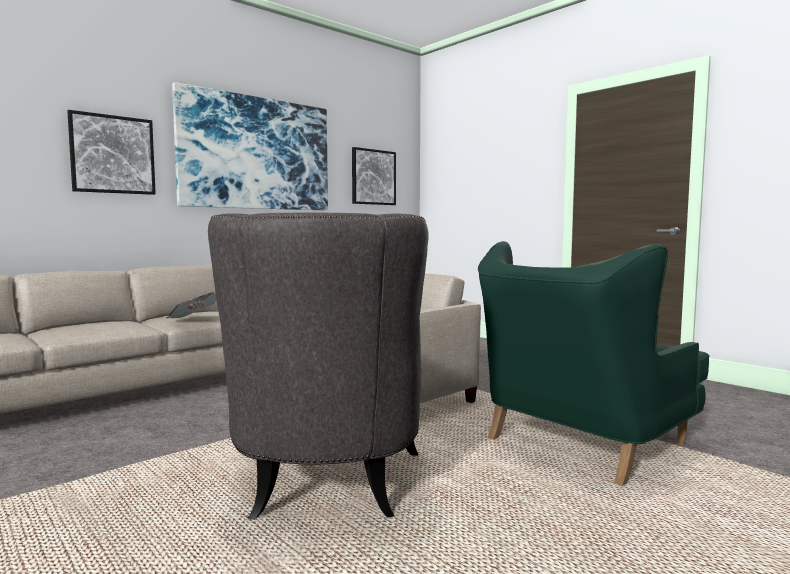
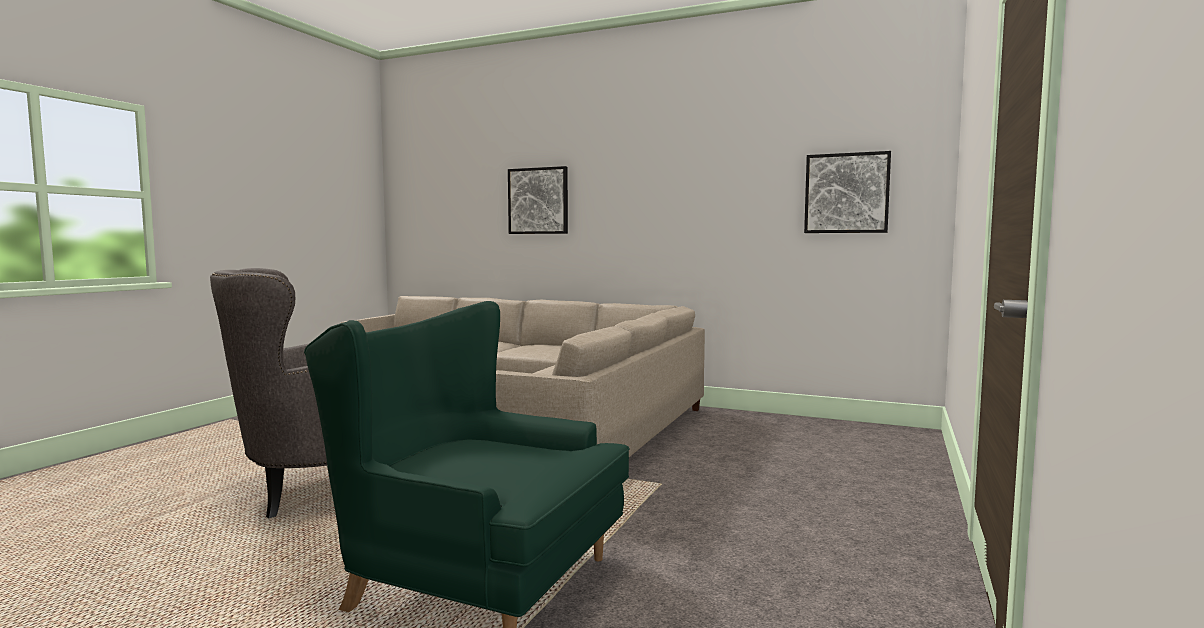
camera: 65 degrees right, 0 degrees up
(193, 320) = (516, 350): newspaper -> none
(256, 153) = (668, 183): picture -> none

